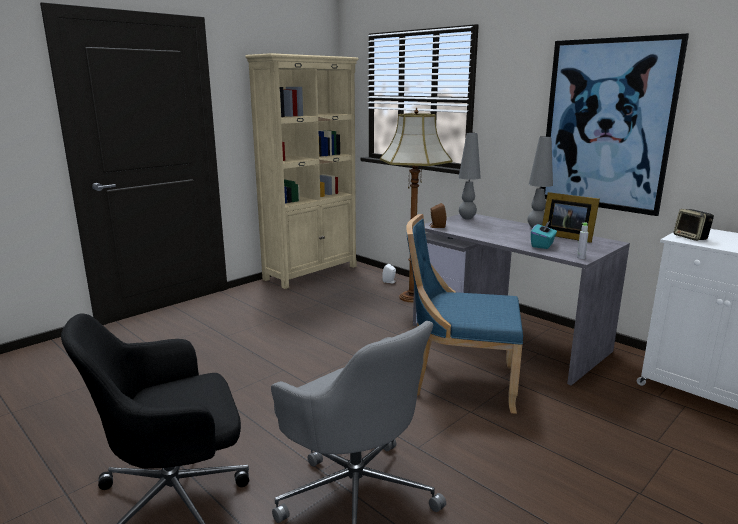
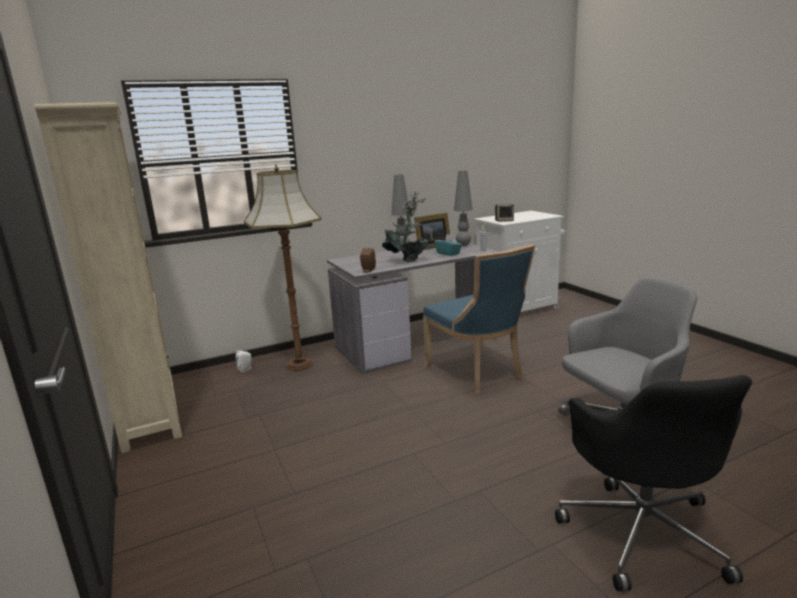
camera: 70 degrees left, 0 degrees up
(459, 382) = (477, 372): blue chair -> blue chair turned 60 degrees counterclockwise
(467, 218) = (350, 261): grey table lamp -> grey table lamp (463, 245)
(493, 234) = (408, 260): none -> potted plant
(606, 125) = (415, 162): picture -> none

